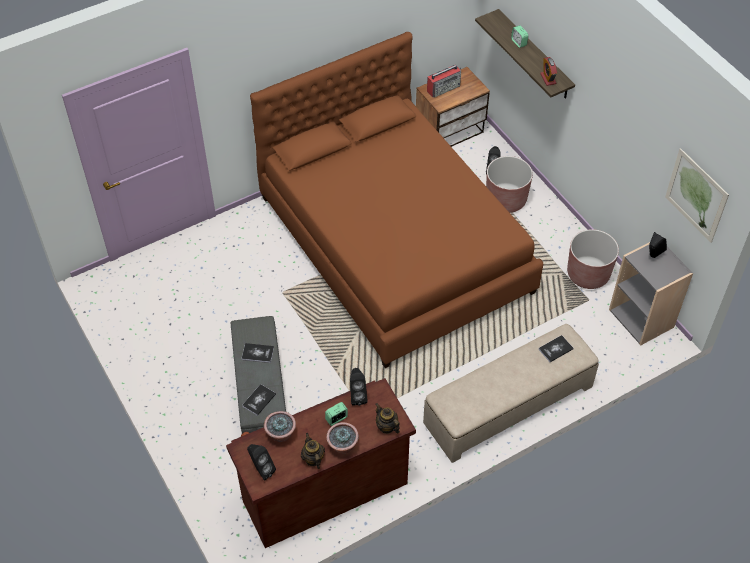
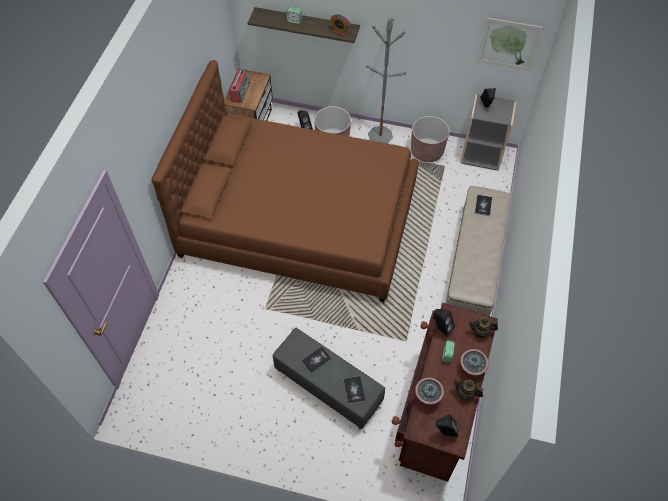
camera: 45 degrees left, 5 degrees up
(559, 227) = (380, 135): none -> grey clothes rack

